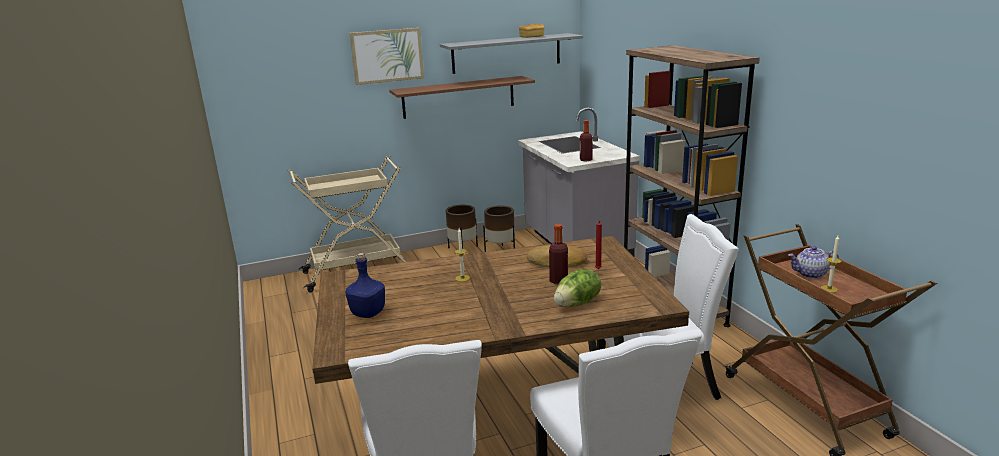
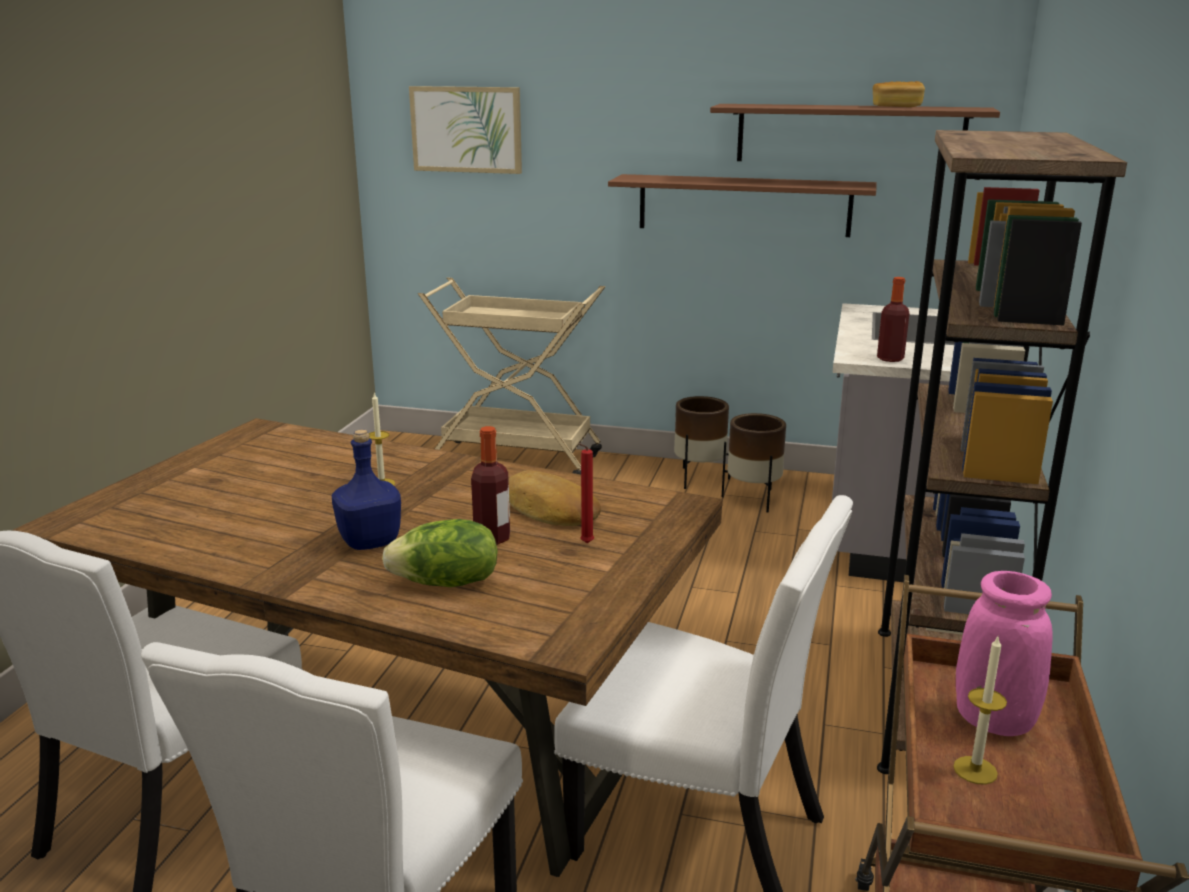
camera: 35 degrees right, 0 degrees up
(369, 313) = (193, 487): blue bottle -> blue bottle (370, 542)
(387, 55) = (624, 115): picture -> picture (466, 129)
(506, 53) = (849, 135): grey shelf -> brown shelf
(810, 274) = (993, 721): teapot -> pink vase

